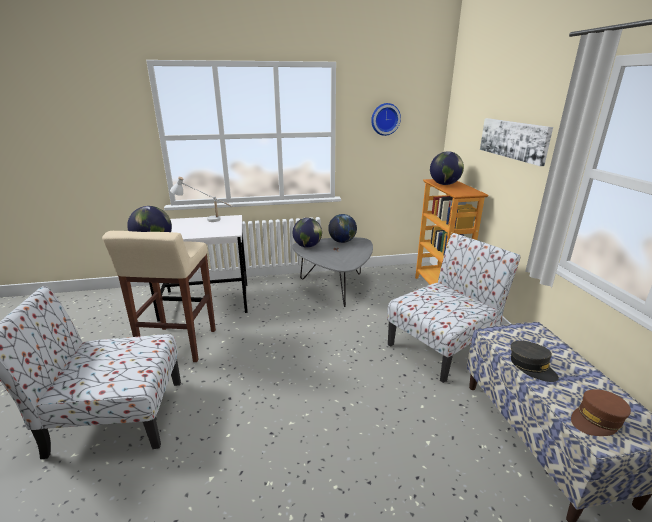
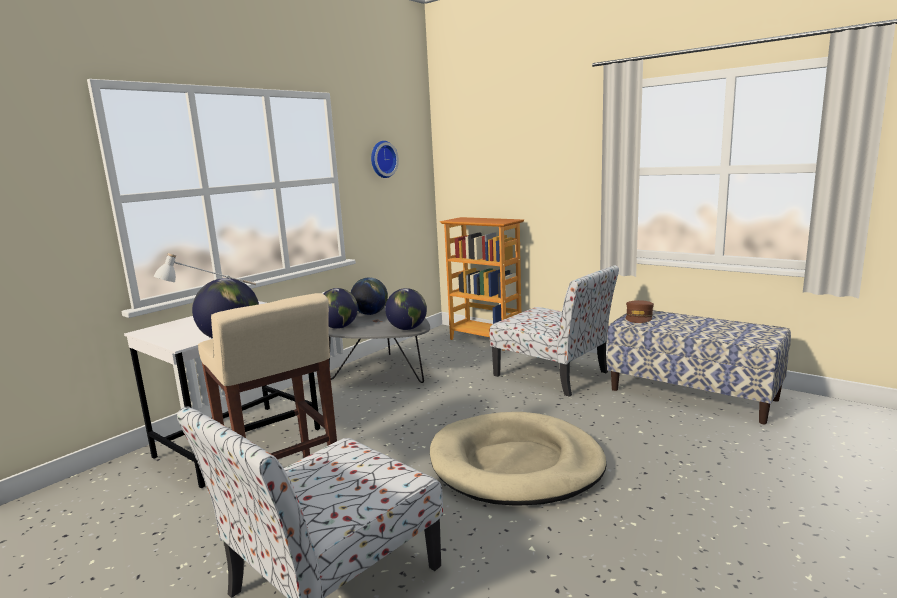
camera: 40 degrees left, 10 degrees down
(299, 407) = (516, 464): none -> beige dog bed
(442, 346) = (553, 374): chair -> chair turned 120 degrees clockwise
(444, 184) = (470, 220): globe -> globe (407, 329)
(513, 139) = (541, 161): picture -> none
(531, 366) = (676, 328): grey cap -> none
(597, 419) = (747, 336): brown cap -> brown cap (639, 317)

